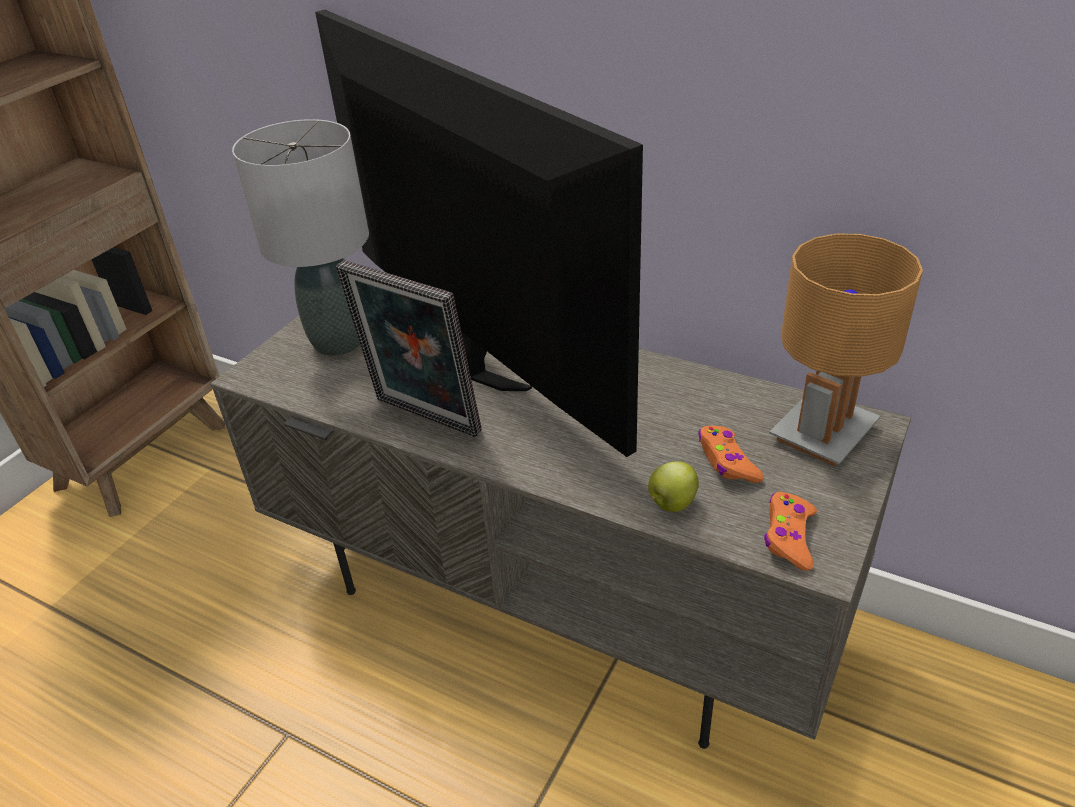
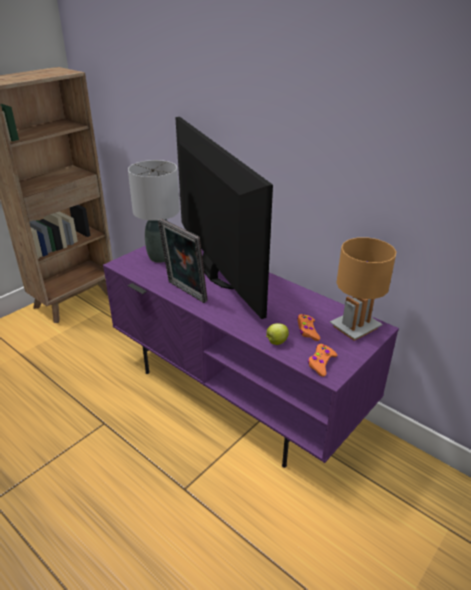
camera: 10 degrees right, 5 degrees down
(557, 596) = (238, 392): grey tv stand -> purple tv stand

